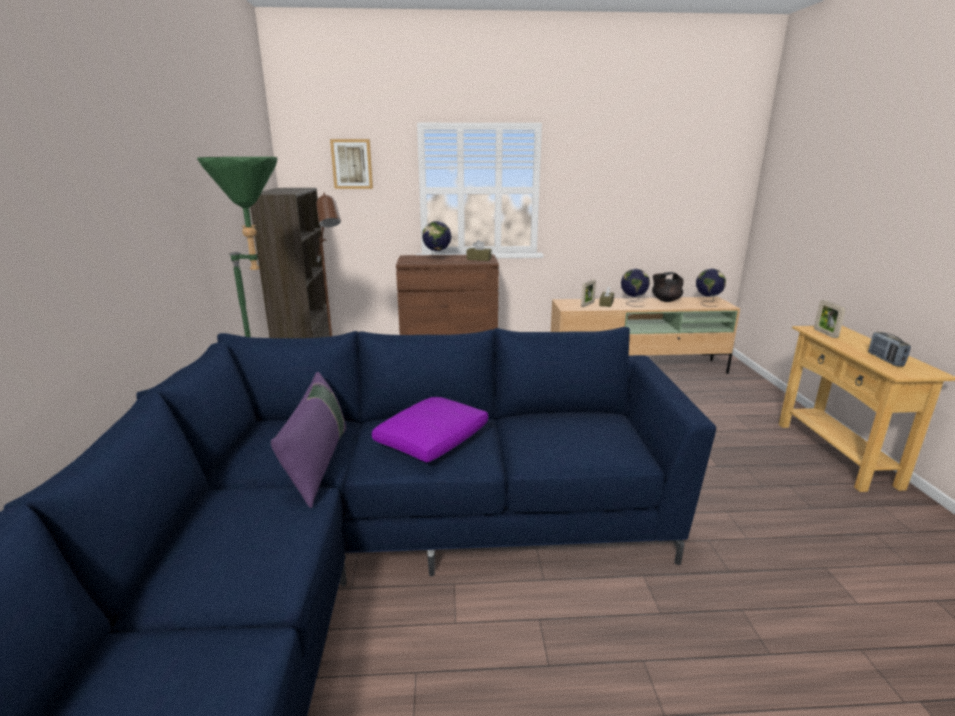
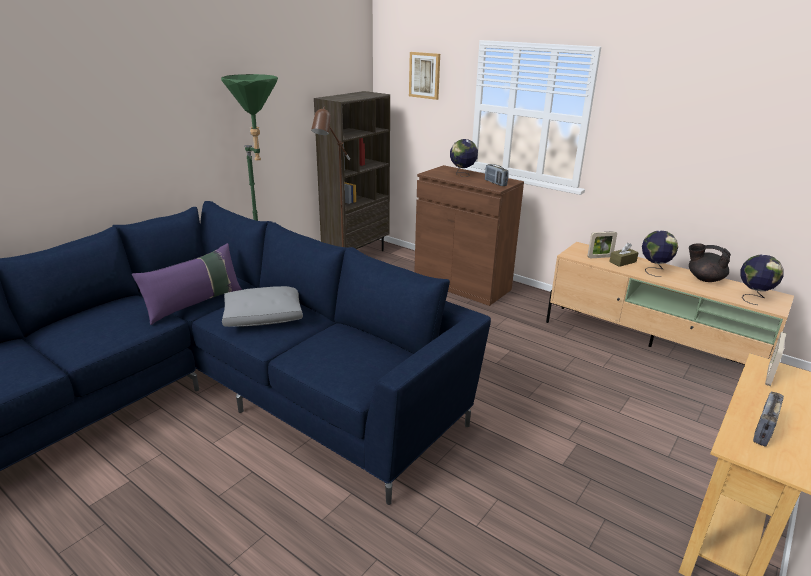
camera: 40 degrees right, 5 degrees up
(431, 441) = (262, 317): purple pillow -> grey pillow
(479, 259) = (495, 183): brown tissue box -> radio

